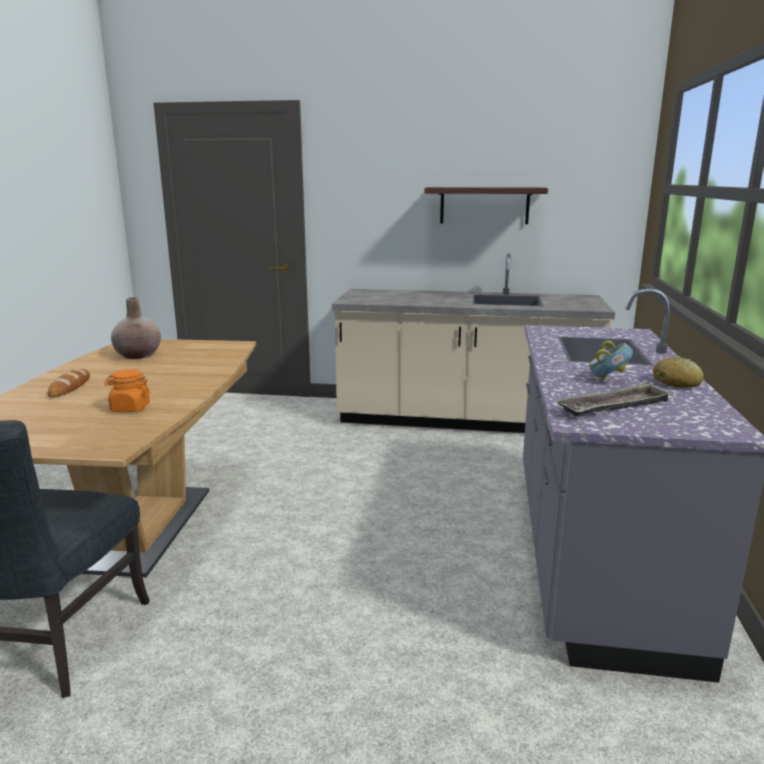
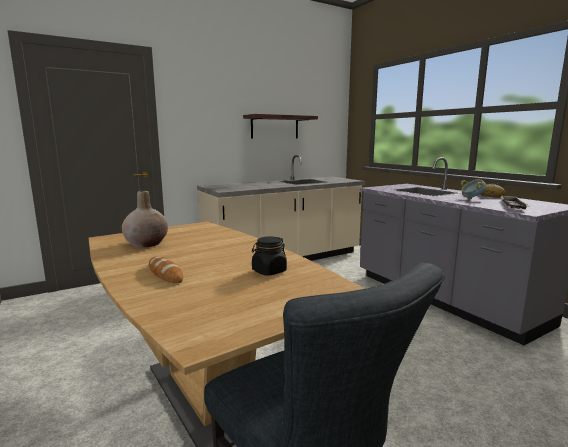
camera: 40 degrees left, 5 degrees down
(130, 408) = (269, 271): orange jar -> black jar

